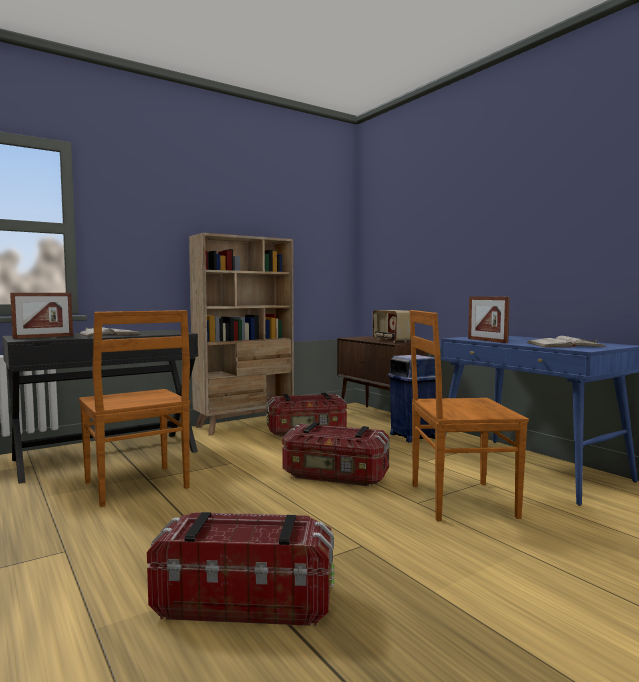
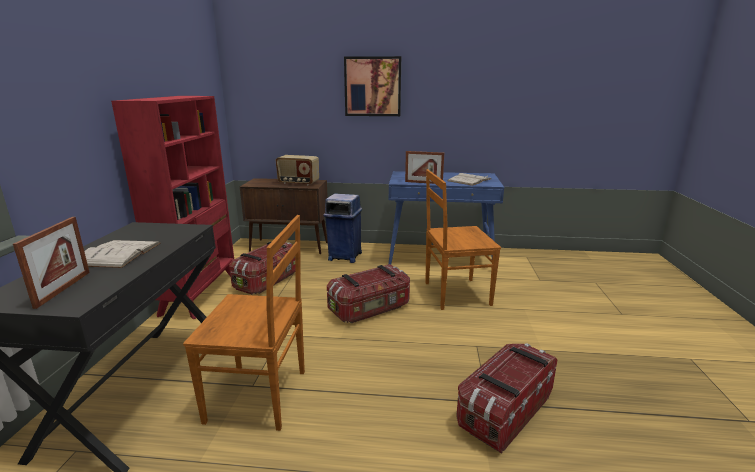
camera: 50 degrees left, 15 degrees up
(245, 424) = (200, 294): beige bookcase -> red bookcase
(458, 500) = (455, 294): brown chair -> brown chair turned 45 degrees clockwise
(479, 225) = (372, 86): none -> picture

